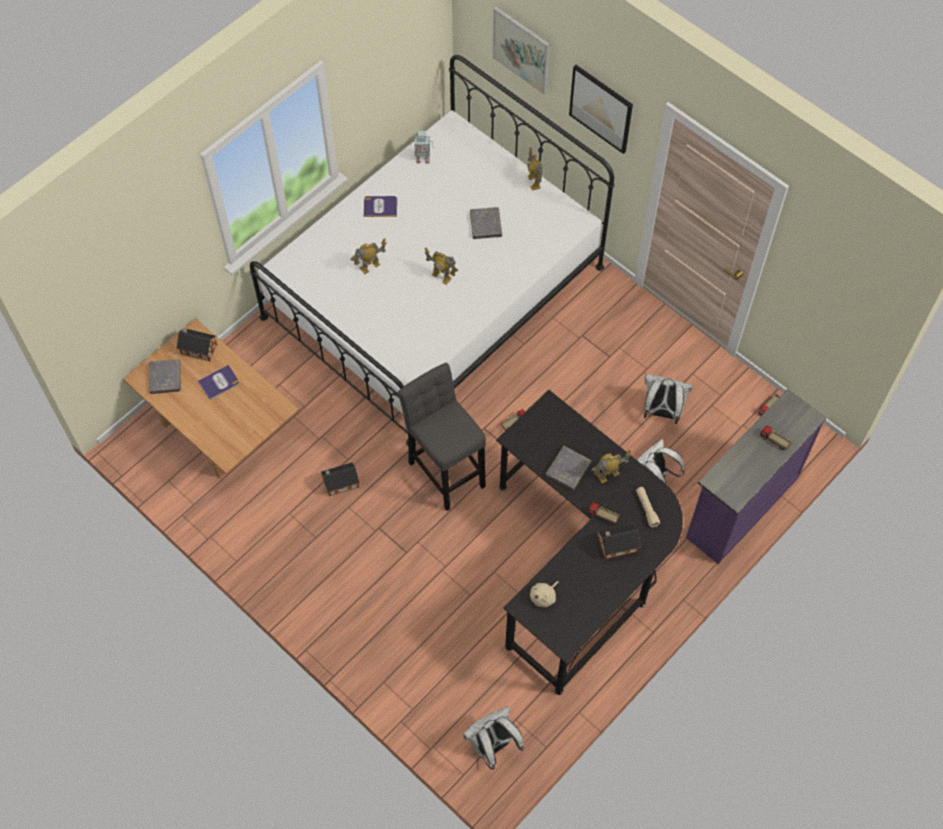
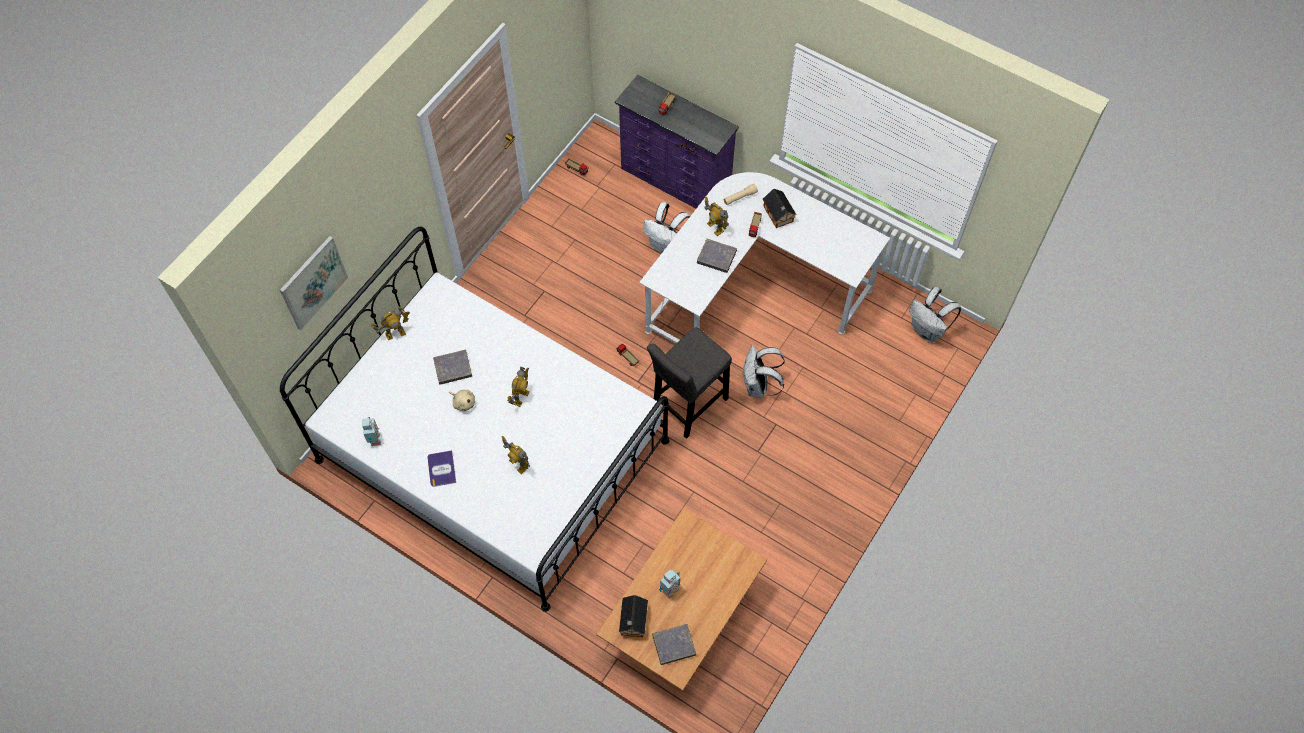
camera: 100 degrees left, 0 degrees up
(219, 382) = (669, 590): book -> toy robot
(339, 483) = (720, 494): toy house -> none
(544, 596) = (838, 260): beige plush toy -> beige plush toy (463, 402)
(581, 562) = (752, 288): black desk -> white desk
(601, 108) = (383, 208): picture -> none
(661, 412) = (595, 245): white backpack -> white backpack (758, 386)

